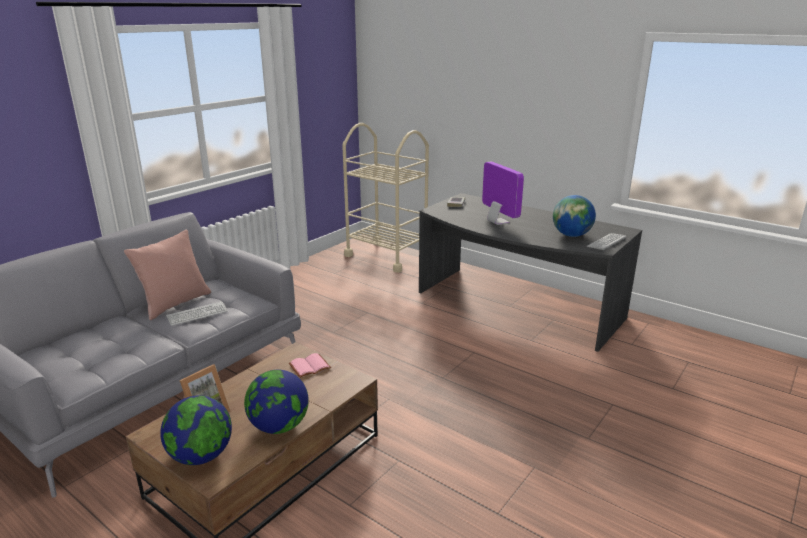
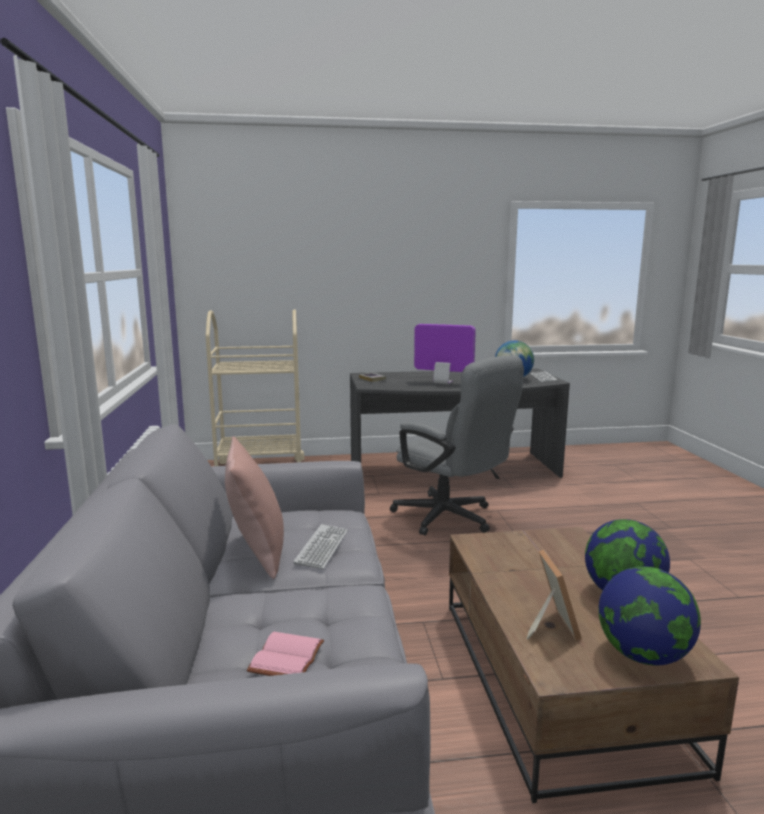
camera: 45 degrees left, 10 degrees down
(309, 367) = (517, 544): pink book -> pink book (288, 658)
(427, 343) = (451, 519): none -> grey office chair

